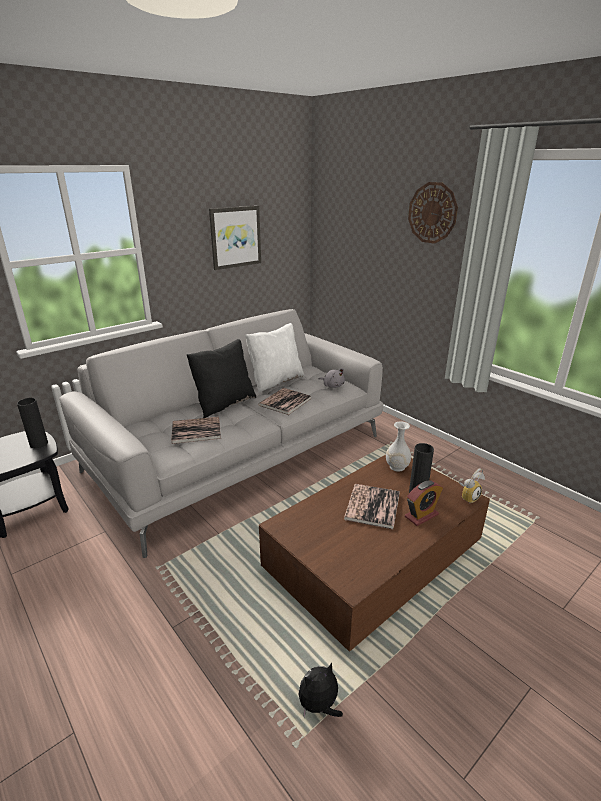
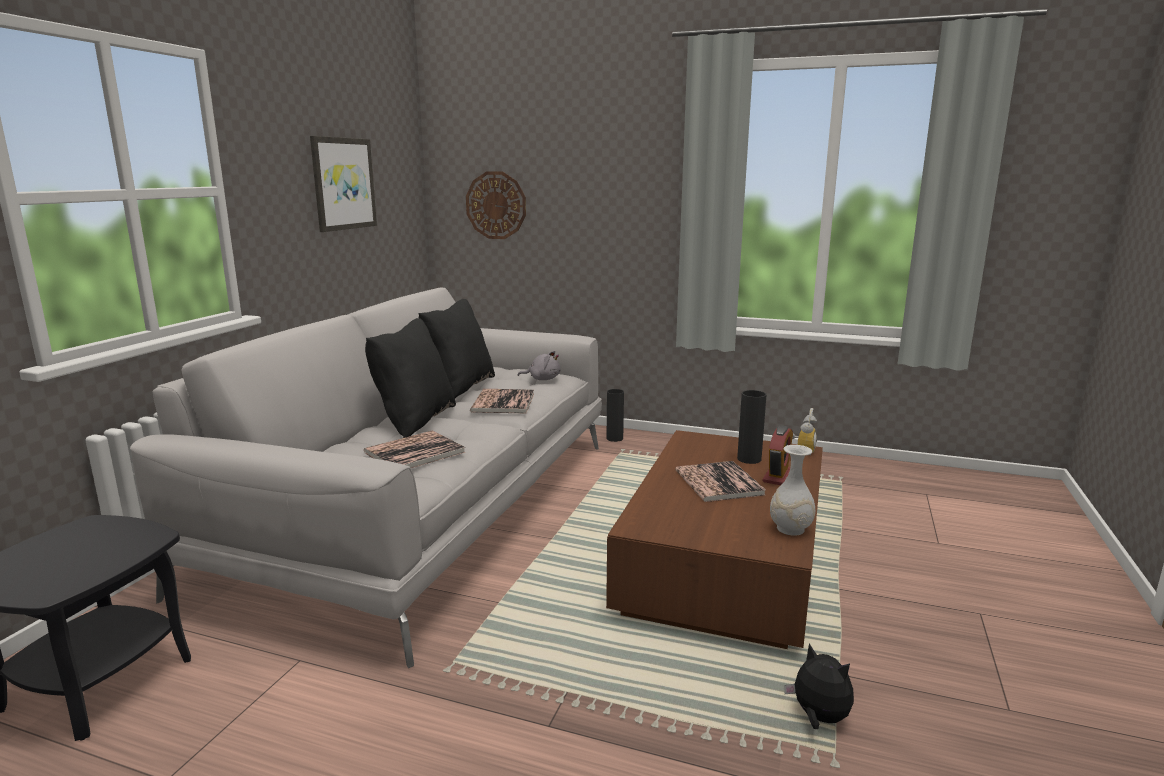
camera: 30 degrees left, 10 degrees down
(39, 444) = (124, 532): black vase -> black vase (614, 438)
(275, 381) = (458, 387): white pillow -> black pillow
(319, 706) = (818, 718): plush toy -> plush toy turned 105 degrees clockwise
(397, 467) = (699, 444): white vase -> white vase (789, 529)
(432, 213) = (625, 141): wall clock -> wall clock (496, 205)

